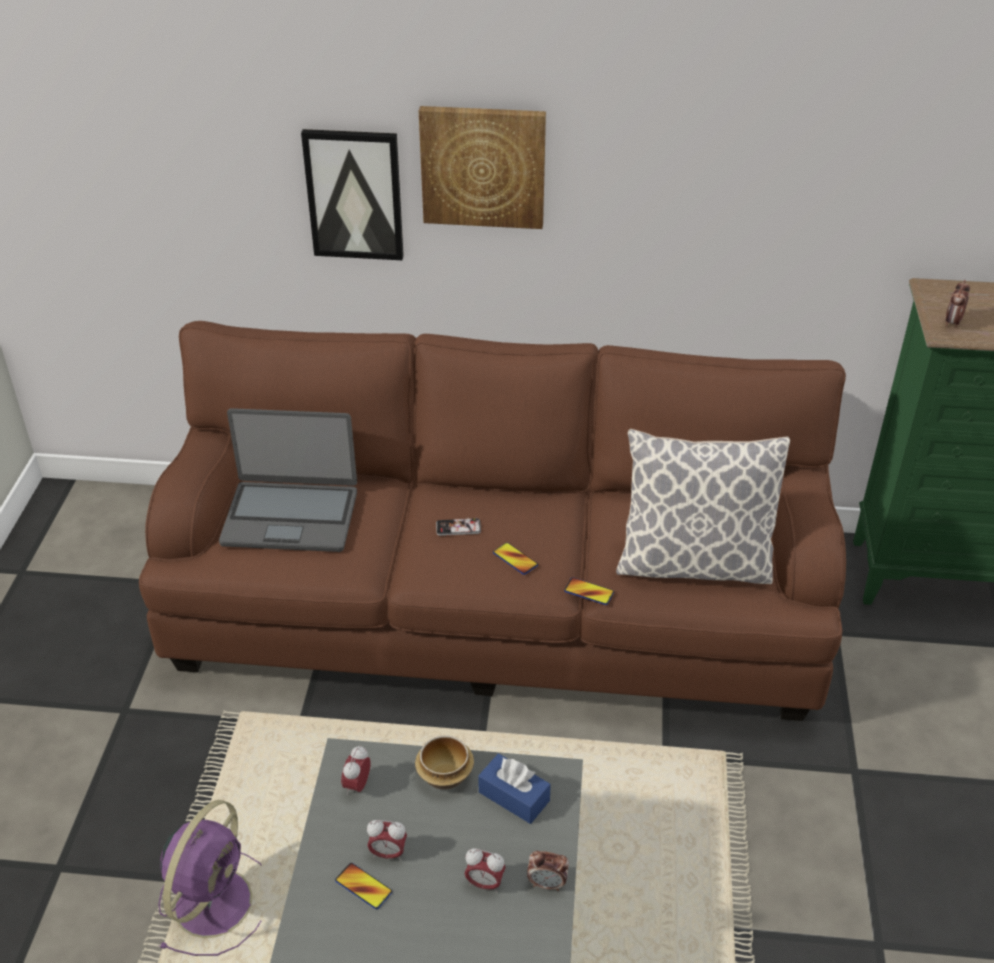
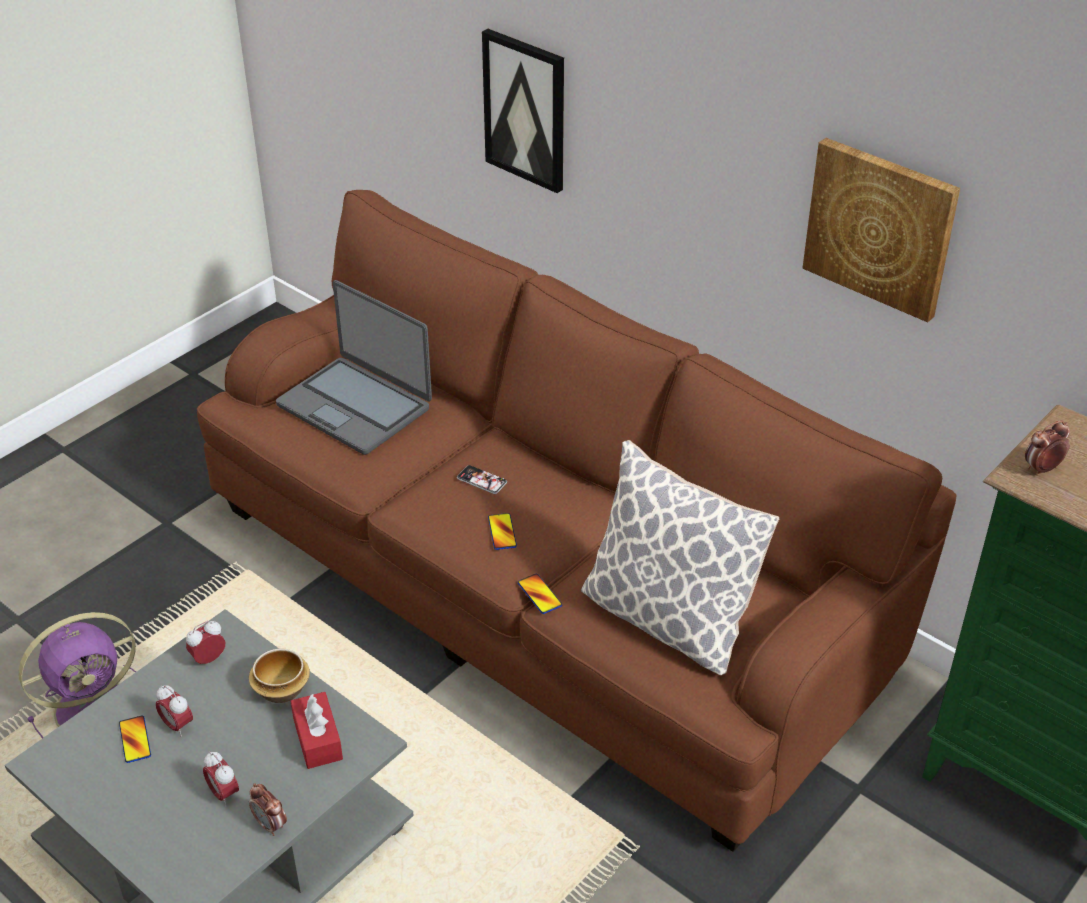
camera: 35 degrees right, 0 degrees up
(483, 166) = (636, 117): picture -> picture (880, 227)
(514, 796) = (317, 739): blue tissue box -> red tissue box

